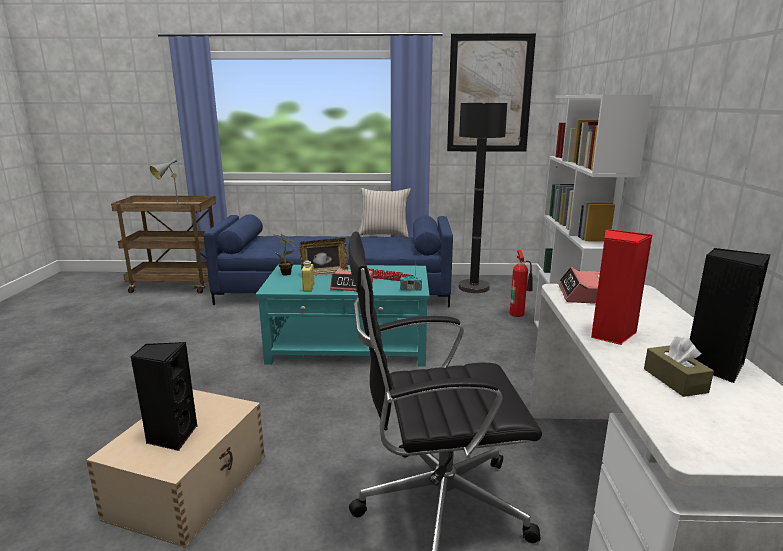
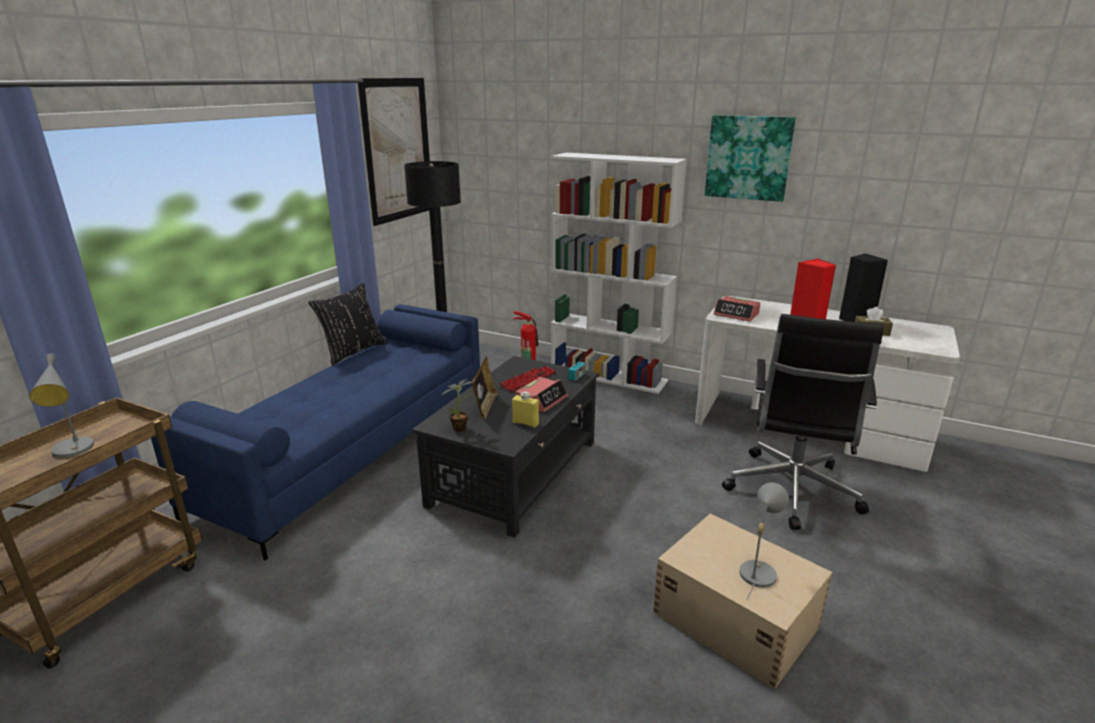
camera: 65 degrees left, 5 degrees up
(171, 437) = (758, 571): black speaker -> grey table lamp
(350, 345) = (516, 472): turquoise coffee table -> black coffee table
(384, 234) = (352, 352): beige pillow -> black pillow
(698, 88) = (748, 158): none -> picture

